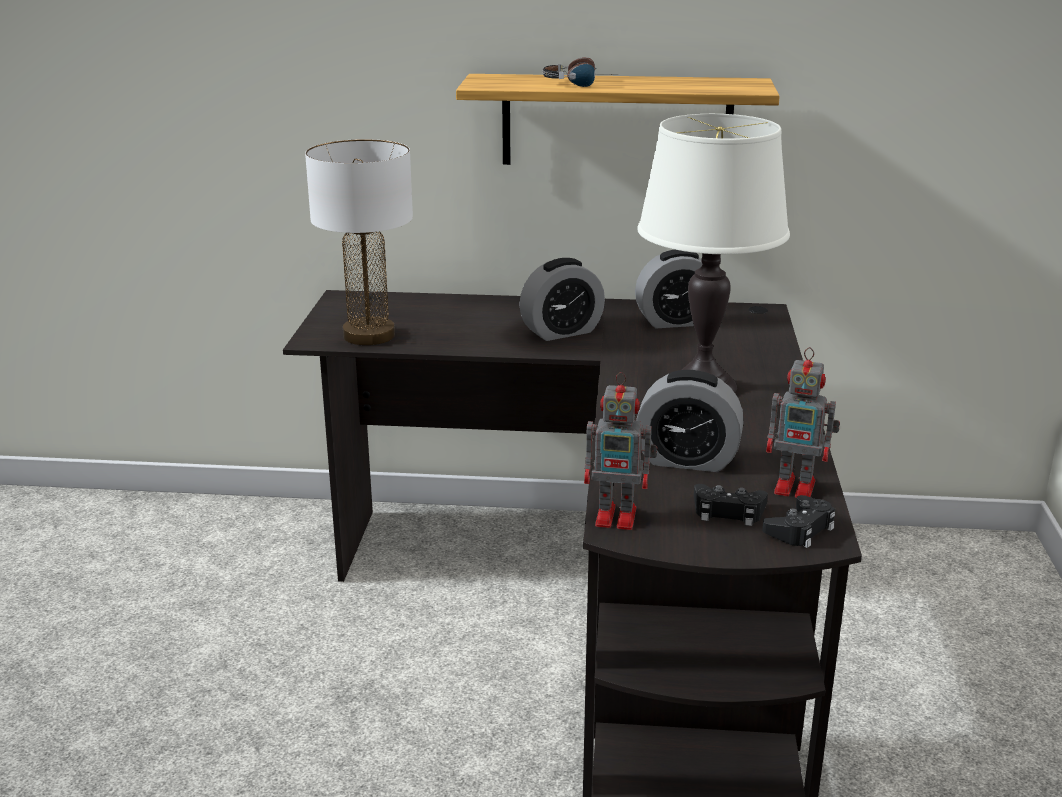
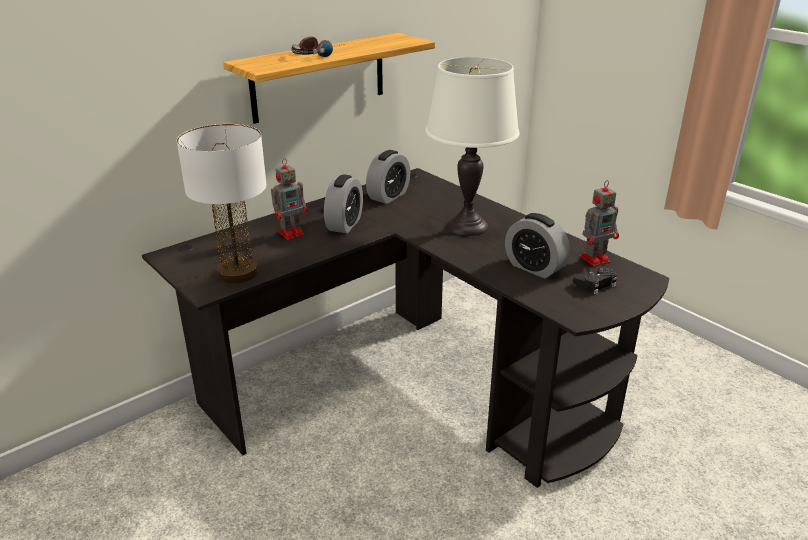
camera: 45 degrees left, 5 degrees up
(618, 517) = (565, 311): toy robot -> toy robot (292, 233)
(687, 460) = (534, 267): alarm clock -> alarm clock turned 75 degrees clockwise
(800, 529) = (632, 278): black game controller -> none

